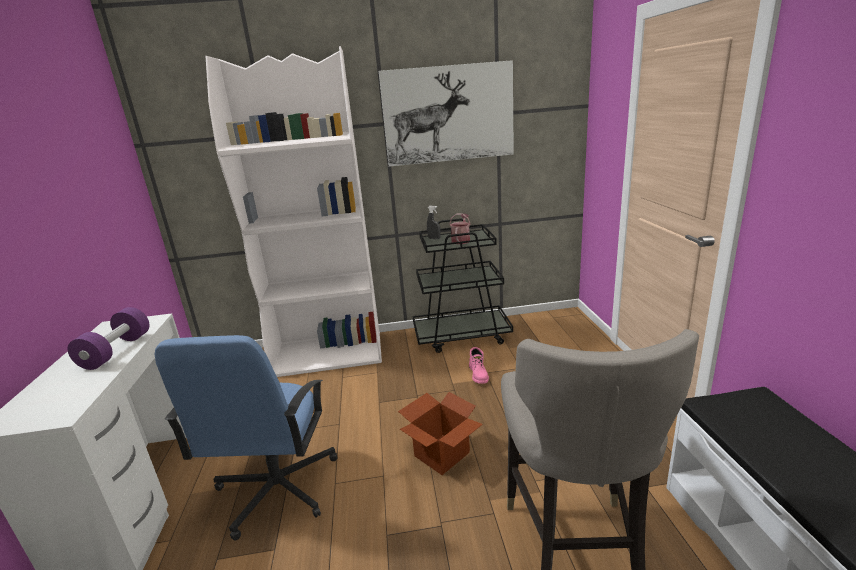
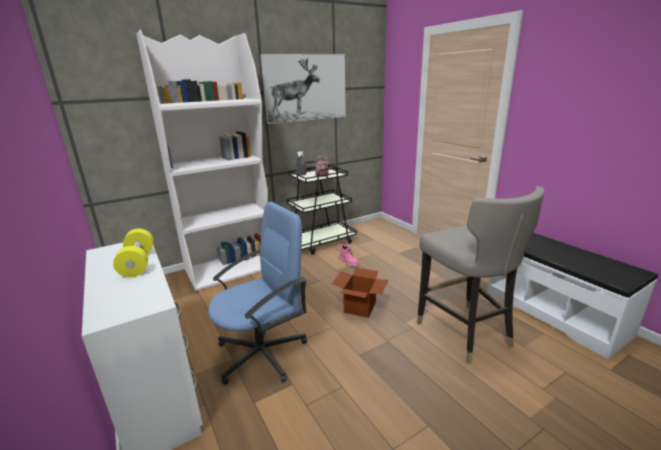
camera: 25 degrees left, 0 degrees up
(116, 351) = (138, 263): purple dumbbell -> yellow dumbbell
(276, 489) = (263, 353): blue office chair -> blue office chair turned 105 degrees counterclockwise

